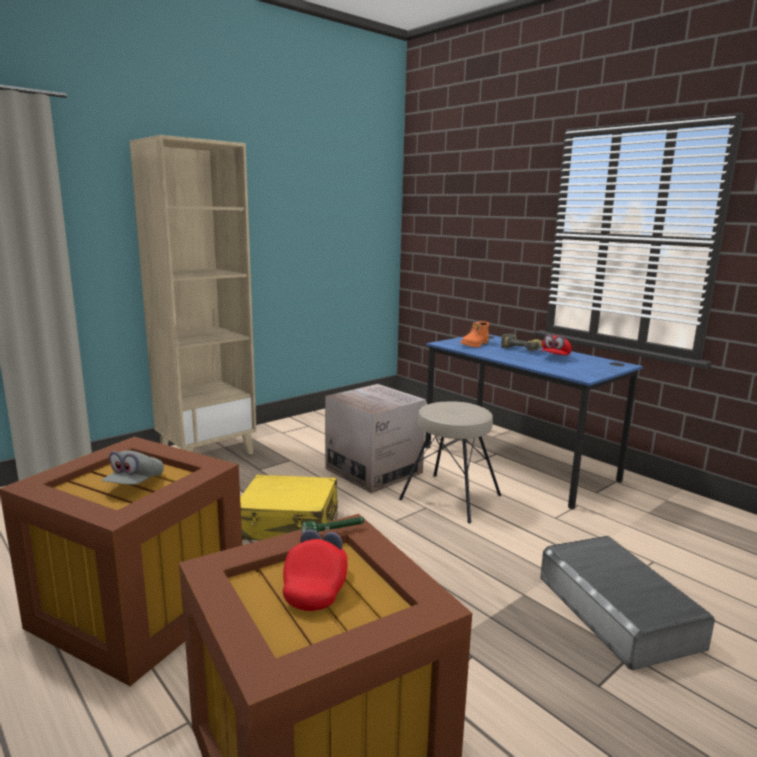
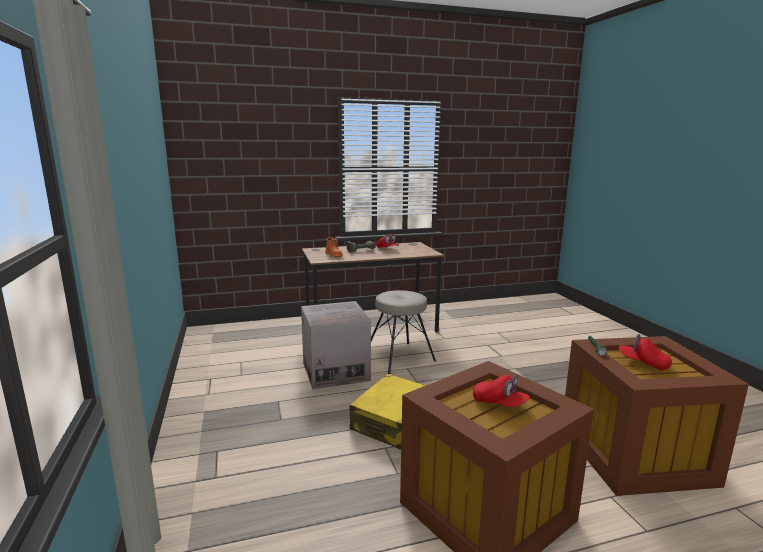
camera: 65 degrees left, 0 degrees up
(134, 484) = (499, 403): grey cap -> red cap
(207, 452) = (204, 443): beige bookcase -> none
(517, 463) = (371, 327): blue desk -> brown desk
(617, 610) = (534, 352): grey storage box -> none

